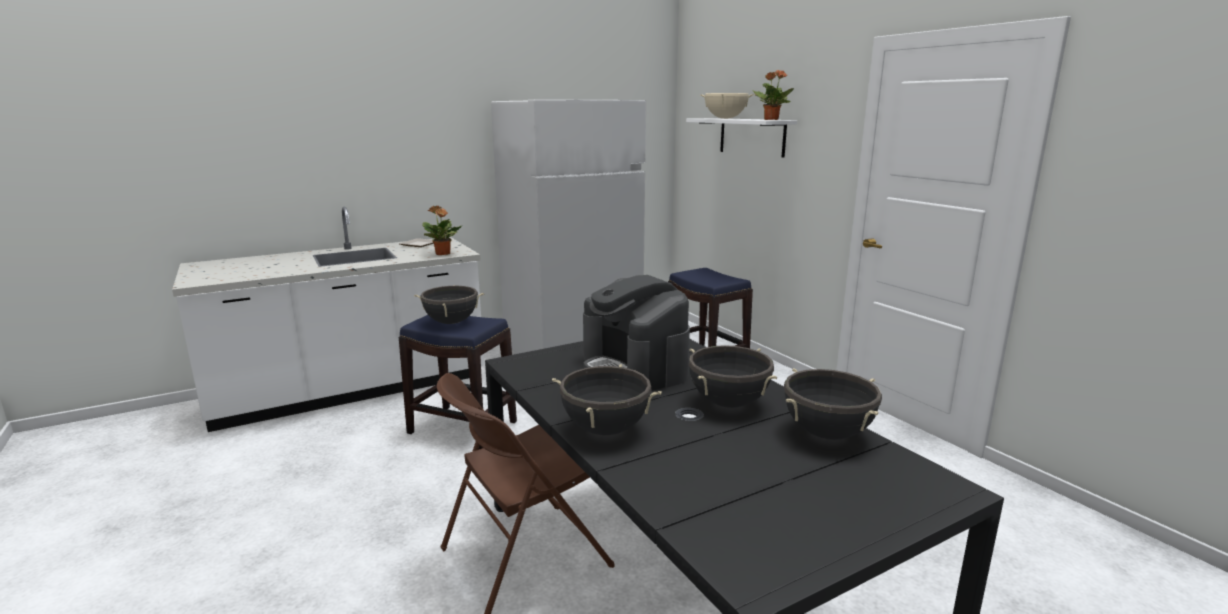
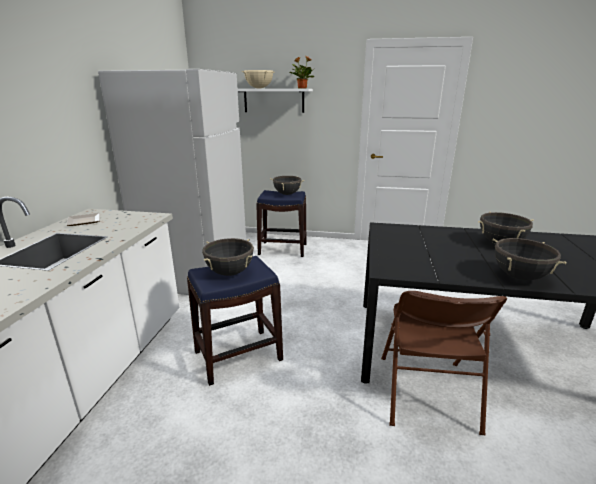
camera: 50 degrees left, 5 degrees up
(443, 254) = (140, 221): potted plant -> none
(635, 368) = (432, 246): coffee machine -> none
(826, 434) = (548, 239): black cooking pot -> black cooking pot (287, 194)

